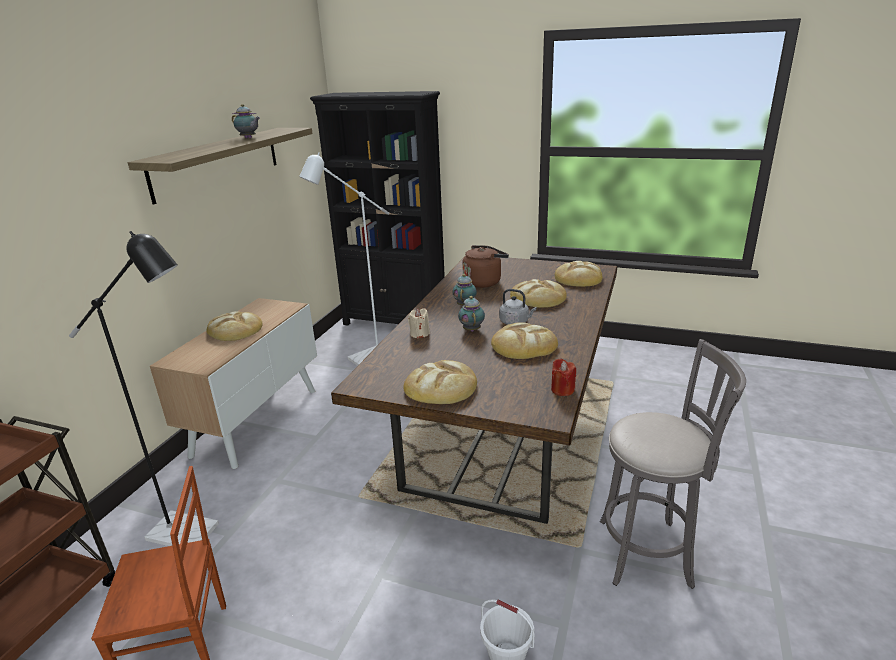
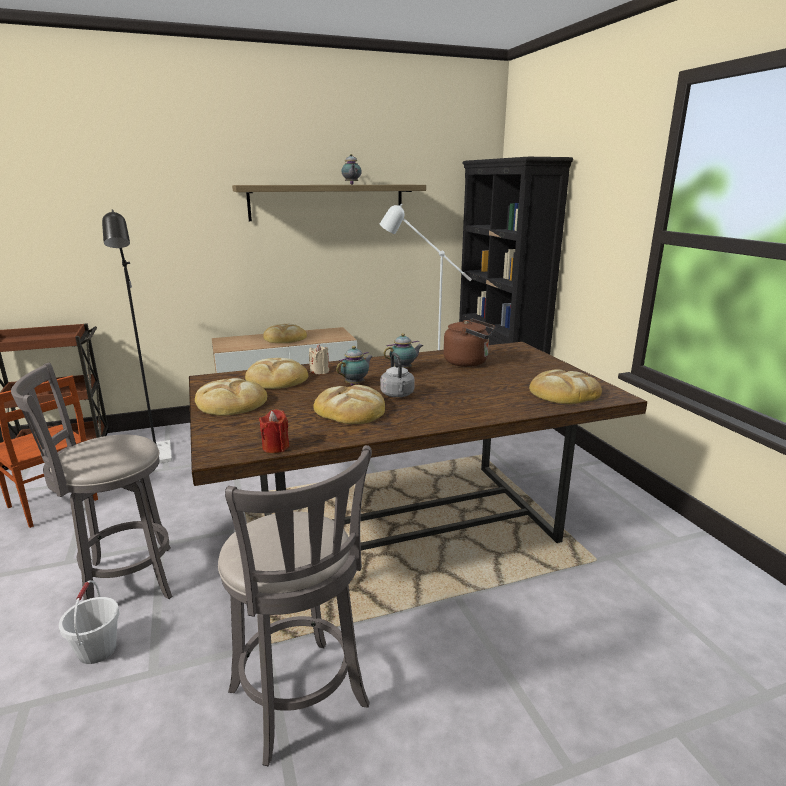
camera: 50 degrees right, 5 degrees down
(417, 616) = (124, 581): none -> grey stool
(538, 298) = (473, 389): bread -> bread (276, 379)

